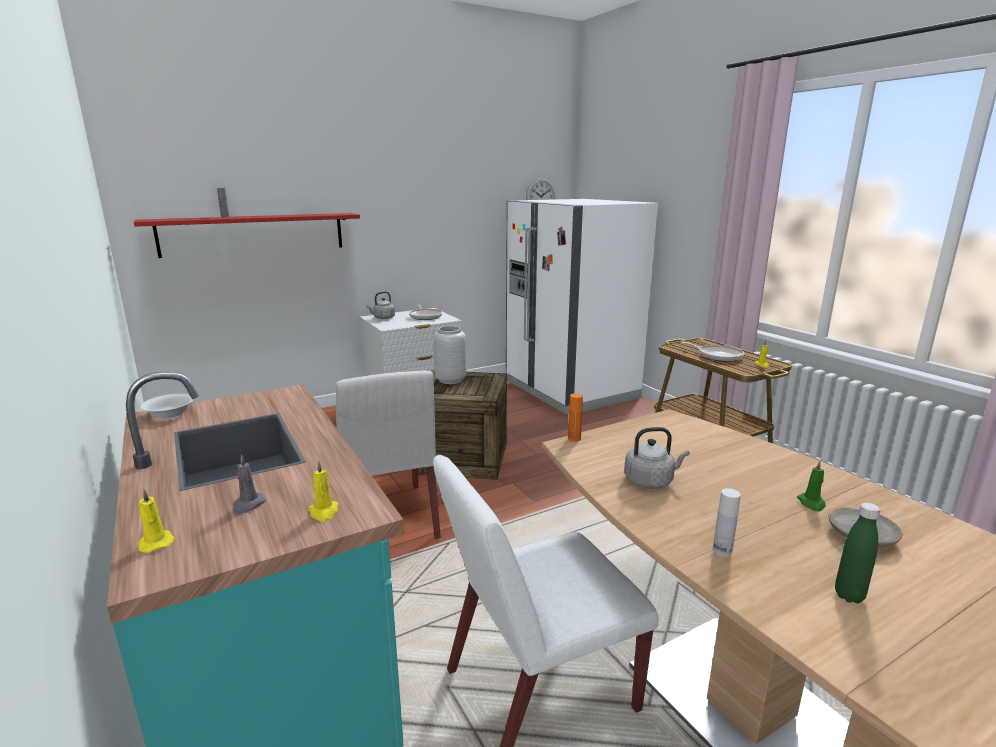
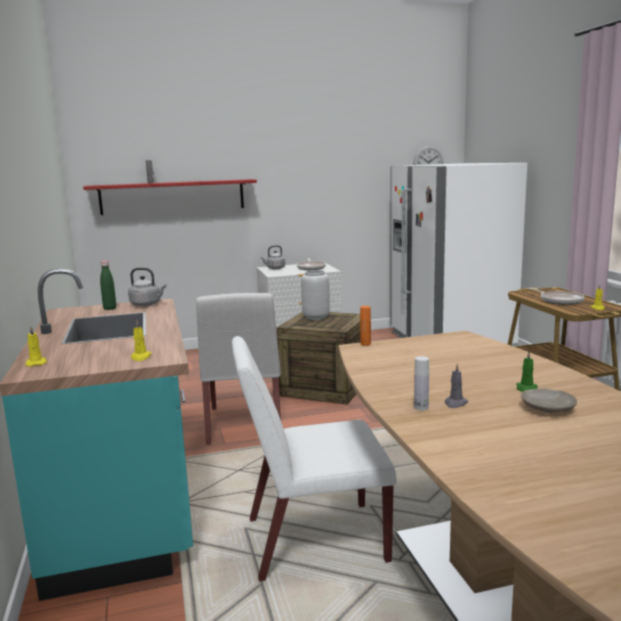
camera: 15 degrees right, 5 degrees down
(170, 414) = (75, 310): white bowl -> none
(248, 505) = (97, 352): grey candle -> grey candle (455, 403)
(651, 481) = (404, 369): grey kettle -> grey kettle (147, 304)
(849, 595) = (496, 435): green bottle -> green bottle (110, 308)

